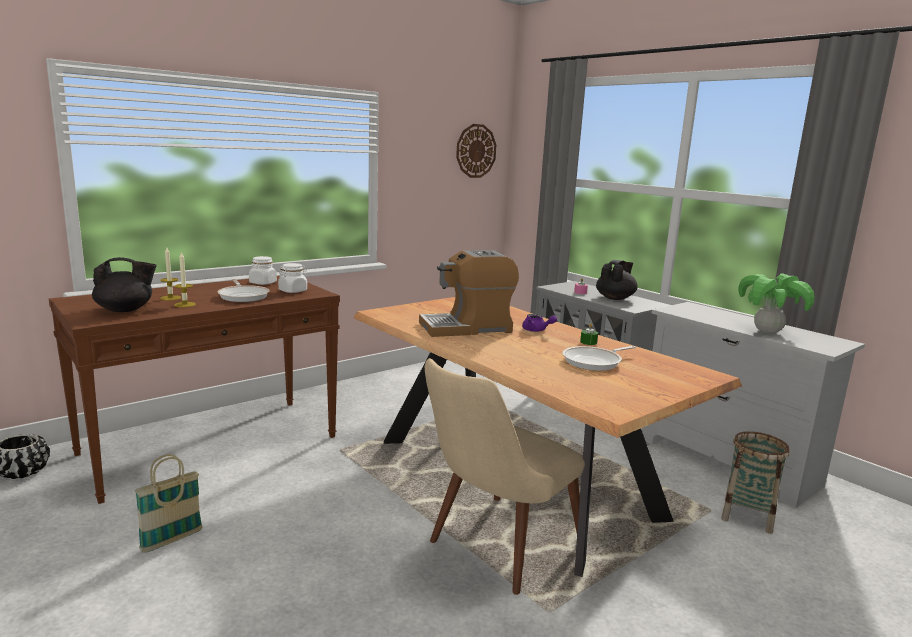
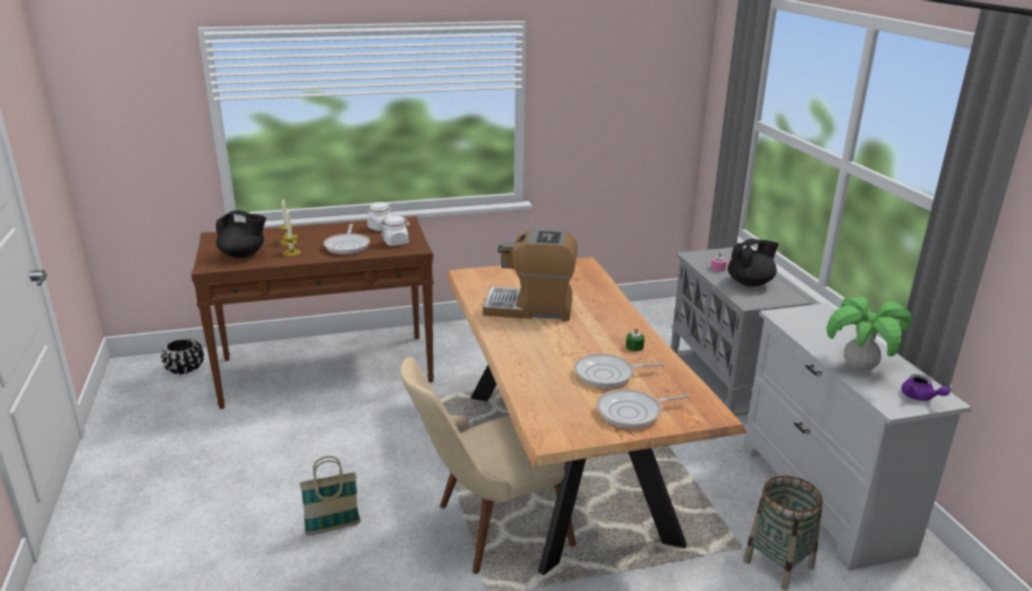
camera: 25 degrees right, 10 degrees up
(172, 540) = (251, 453): basket -> basket (333, 528)
(476, 151) = (656, 75): wall clock -> none
(536, 330) = (598, 321): purple teapot -> purple teapot (920, 397)
(651, 383) = (632, 412): none -> frying pan

